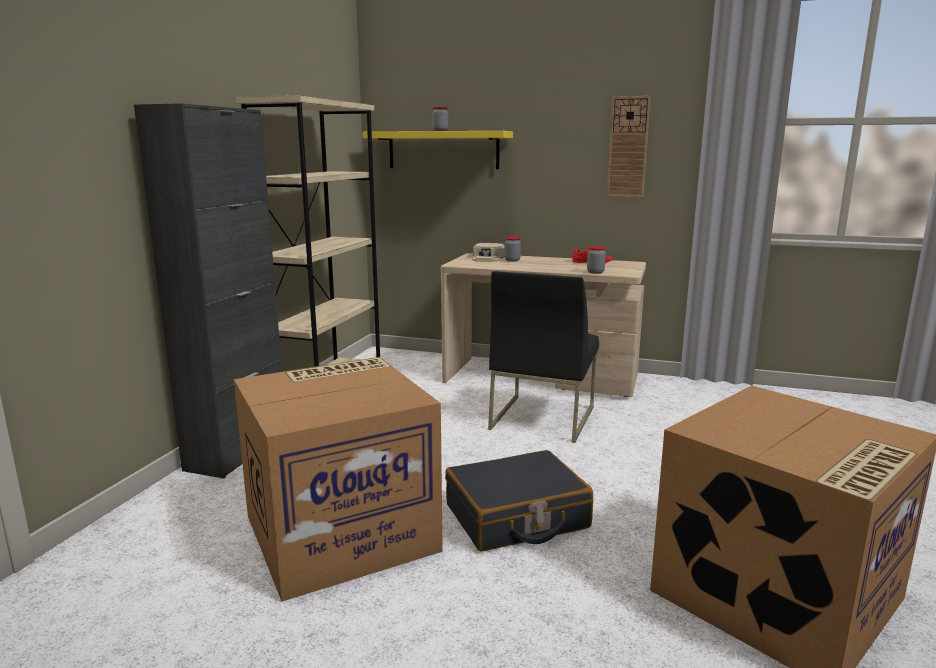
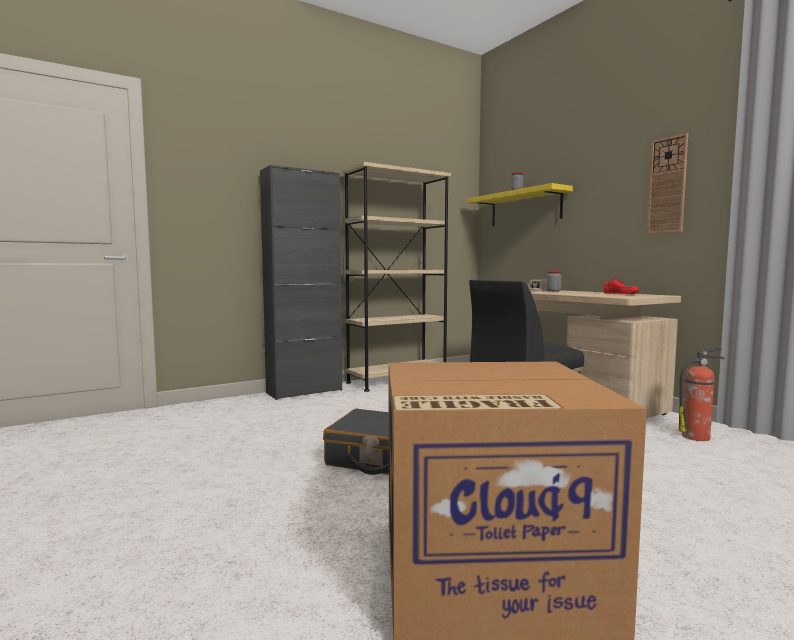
camera: 40 degrees right, 10 degrees down
(342, 531) = (280, 433): cardboard box -> none
(595, 272) = (598, 295): jar -> none
(684, 397) = (697, 437): none -> fire extinguisher

